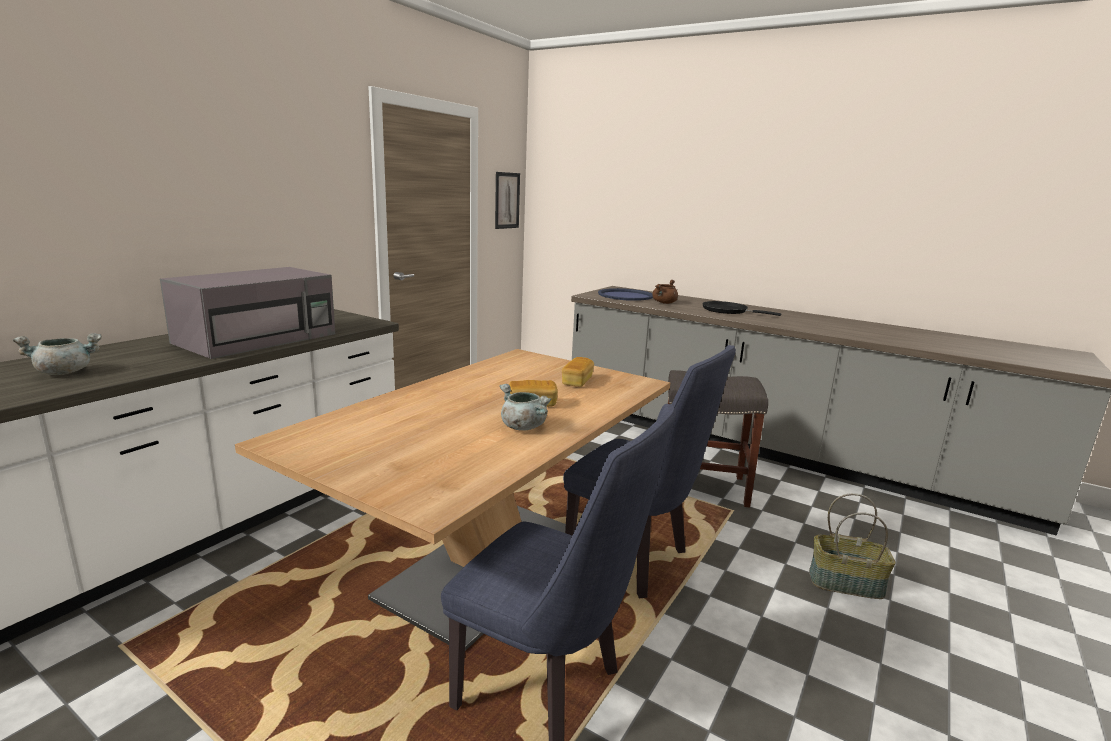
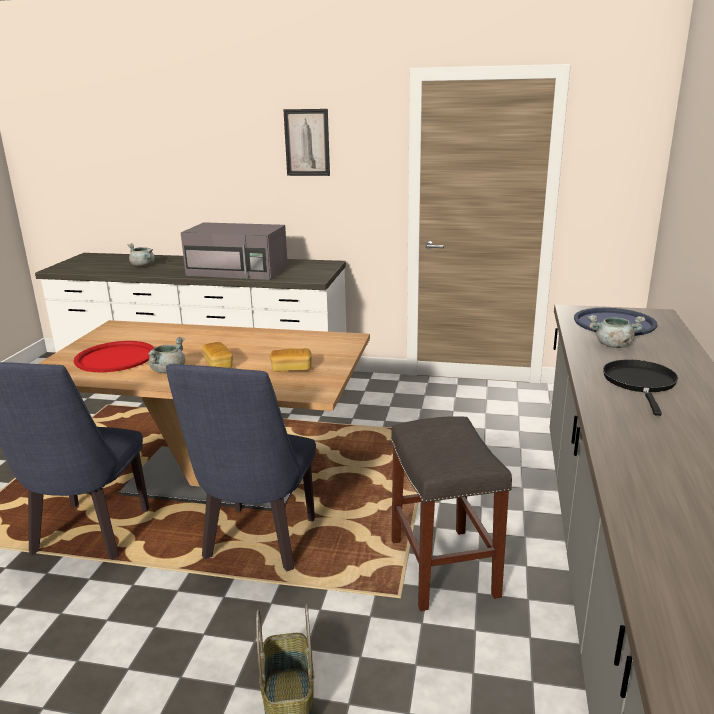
camera: 70 degrees right, 5 degrees up
(434, 450) = (115, 358): none -> red tray
(507, 200) = (621, 174): picture -> picture (307, 142)
(664, 303) = (612, 345): brown cooking pot -> grey cooking pot

